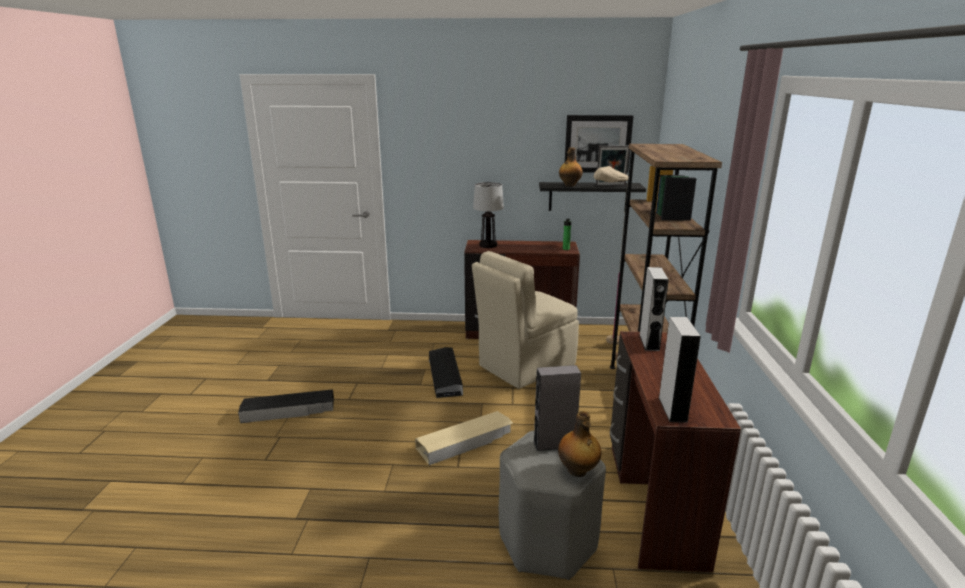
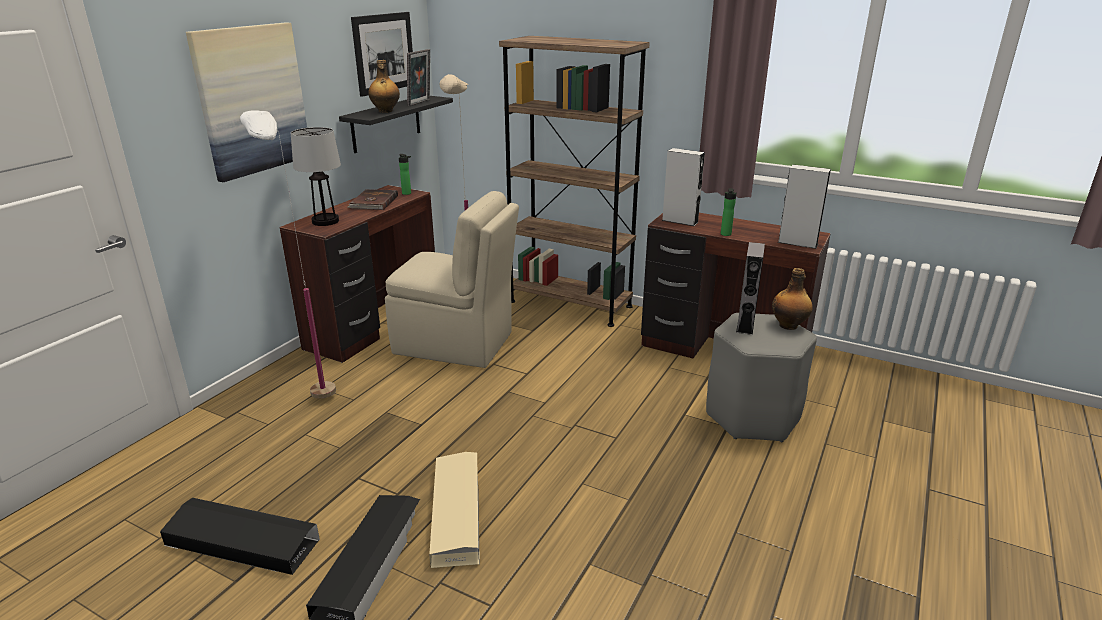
camera: 65 degrees left, 5 degrees up
(430, 341) = (313, 390): none -> white floor lamp
(445, 376) = (421, 401): black storage box -> black storage box (242, 542)
(465, 442) = (574, 421): beige storage box -> beige storage box (457, 513)
(467, 158) = (252, 100): none -> picture
(525, 366) = (456, 344): beige chair -> beige chair turned 60 degrees counterclockwise
(536, 246) = (373, 202): none -> brown book
(642, 368) = (725, 235): none -> bottle

